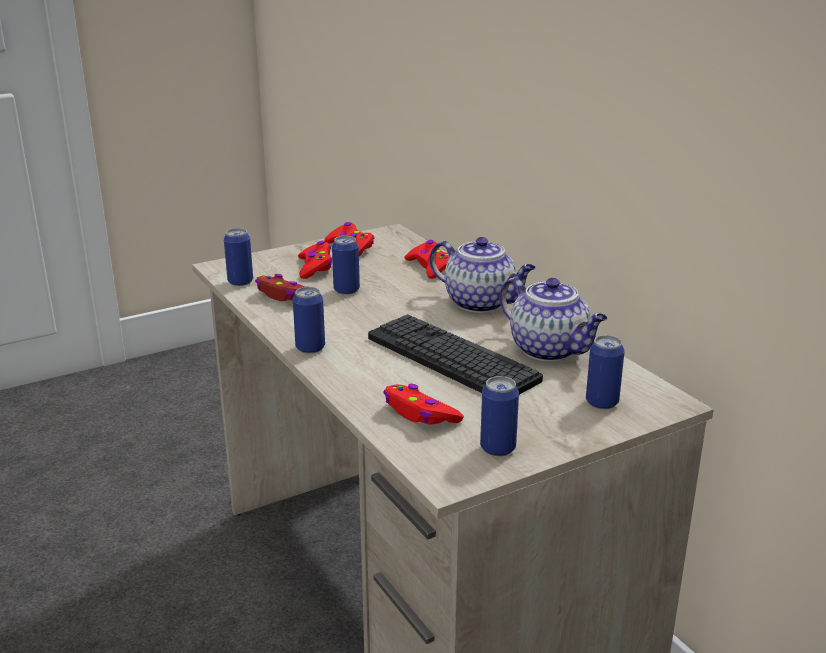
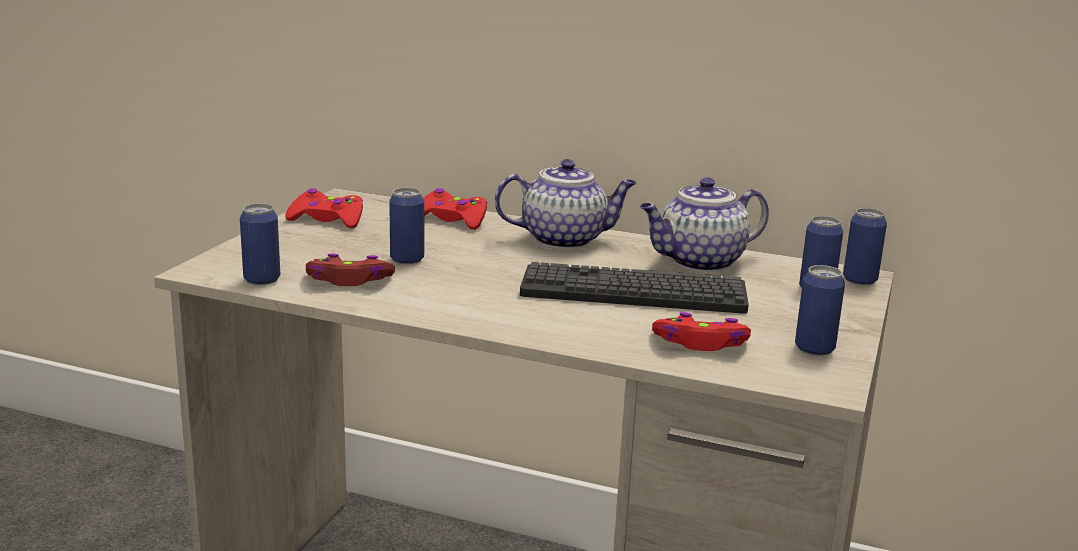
camera: 40 degrees left, 5 degrees down
(310, 348) = (479, 320): can -> can (859, 280)
(315, 267) = (325, 246): red game controller -> none
(550, 350) = (699, 262): teapot -> teapot turned 150 degrees clockwise

